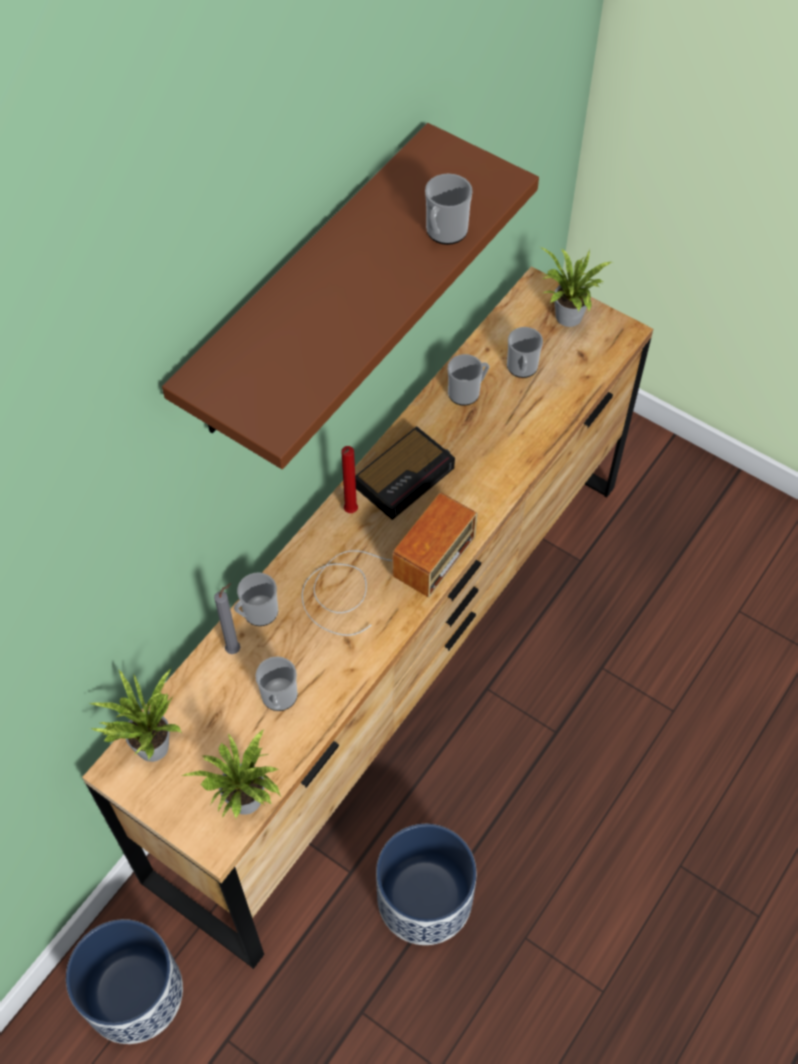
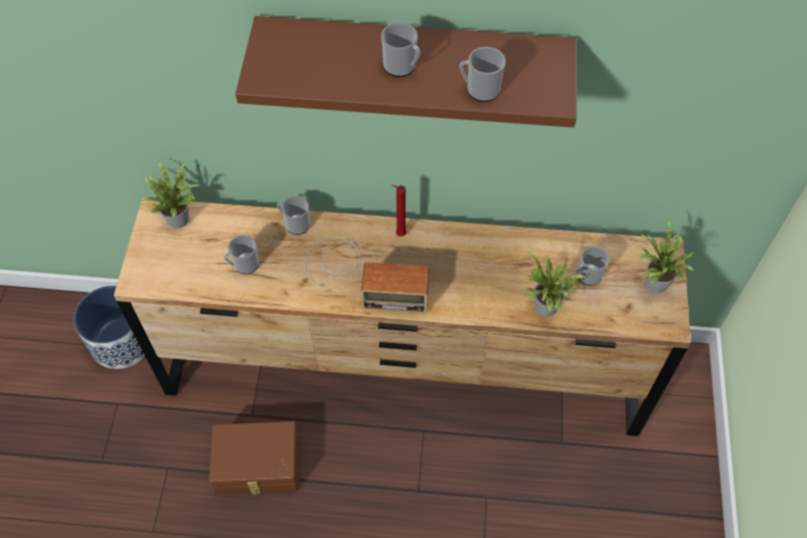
camera: 60 degrees right, 0 degrees up
(235, 649) = (264, 225): grey candle -> none
(247, 803) = (166, 284): potted plant -> potted plant (544, 308)
(406, 476) = (448, 251): alarm clock -> none
(424, 897) = (257, 466): planter -> brown storage box
(467, 392) = (541, 253): mug -> mug (402, 67)

